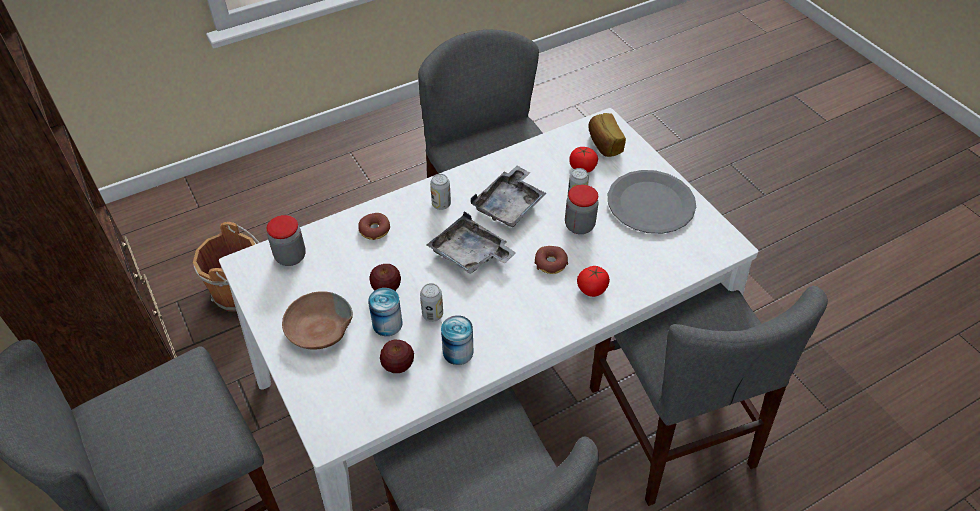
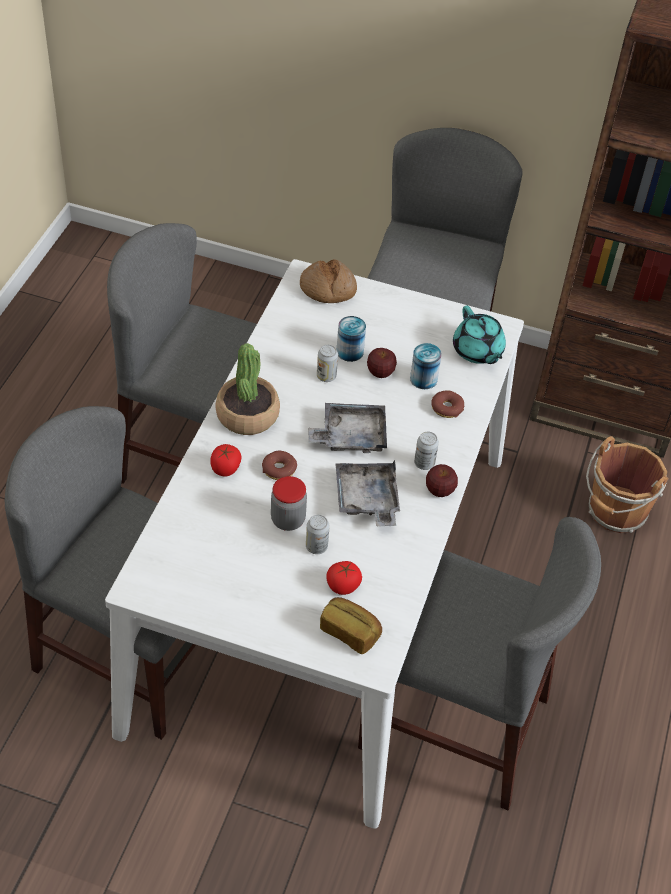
camera: 135 degrees right, 0 degrees up
(290, 256) = (477, 351): jar -> turquoise teapot
(318, 329) = (391, 321): brown bowl -> none
(328, 403) = (328, 289): none -> bread
(398, 366) = (310, 332): apple -> apple (439, 490)
(458, 352) = (280, 364): can -> can (423, 379)
(532, 322) = (248, 415): none -> potted plant
(651, 204) = (243, 587): grey plate -> none

